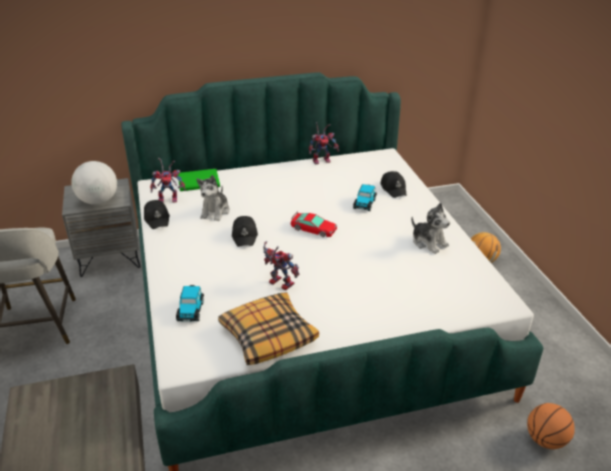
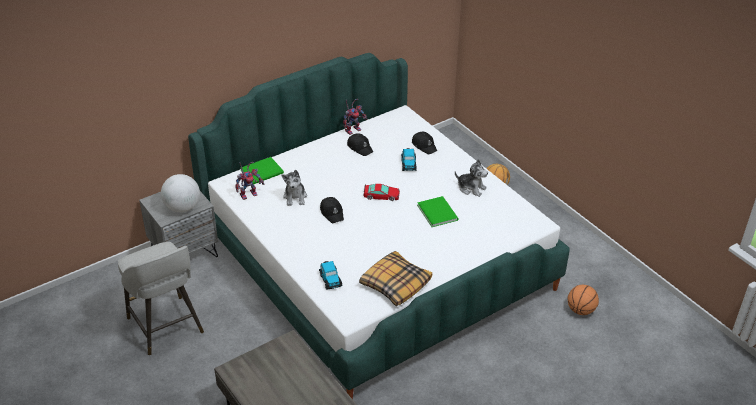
camera: 20 degrees left, 5 degrees up
(157, 218) = (252, 213): black cap -> black cap (360, 147)
(278, 283) = (380, 245): toy robot -> none
(372, 260) = (437, 211): none -> green book

